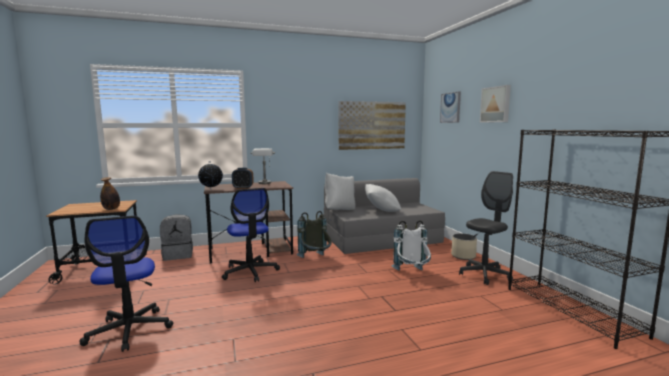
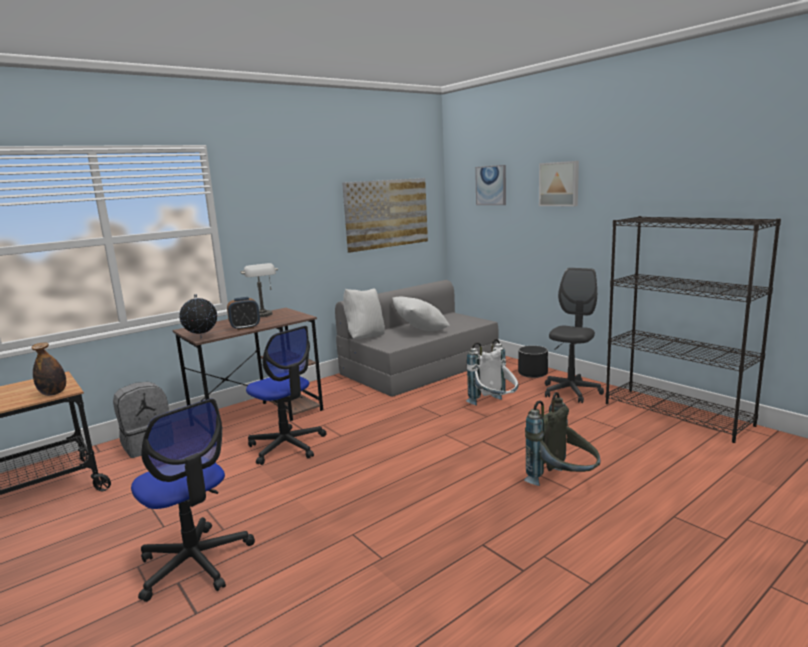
camera: 20 degrees left, 5 degrees up
(315, 259) = (361, 412): grey backpack -> grey backpack (563, 484)
(463, 256) = (532, 373): beige planter -> black planter

